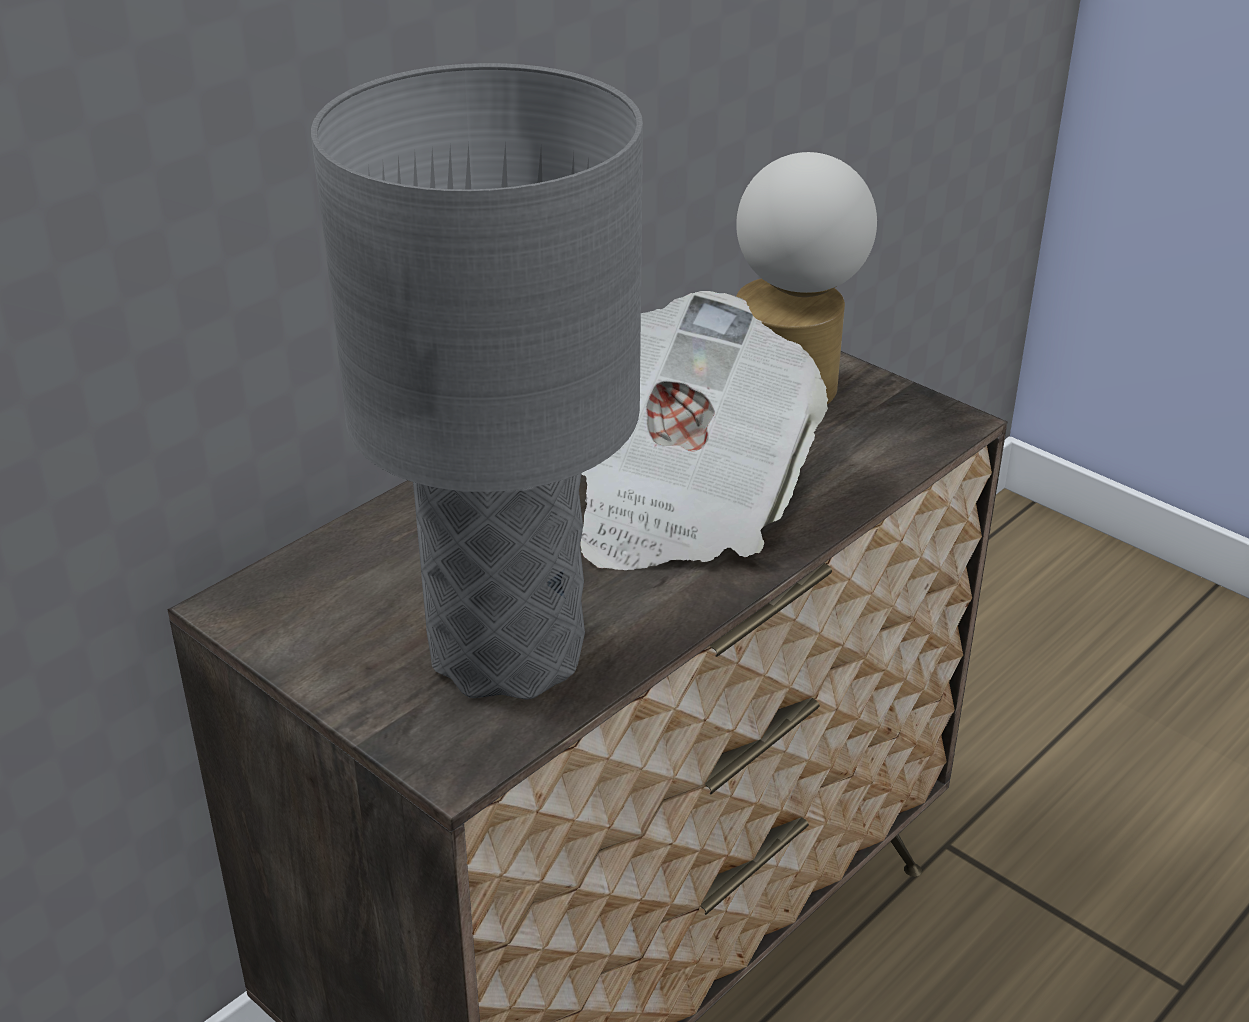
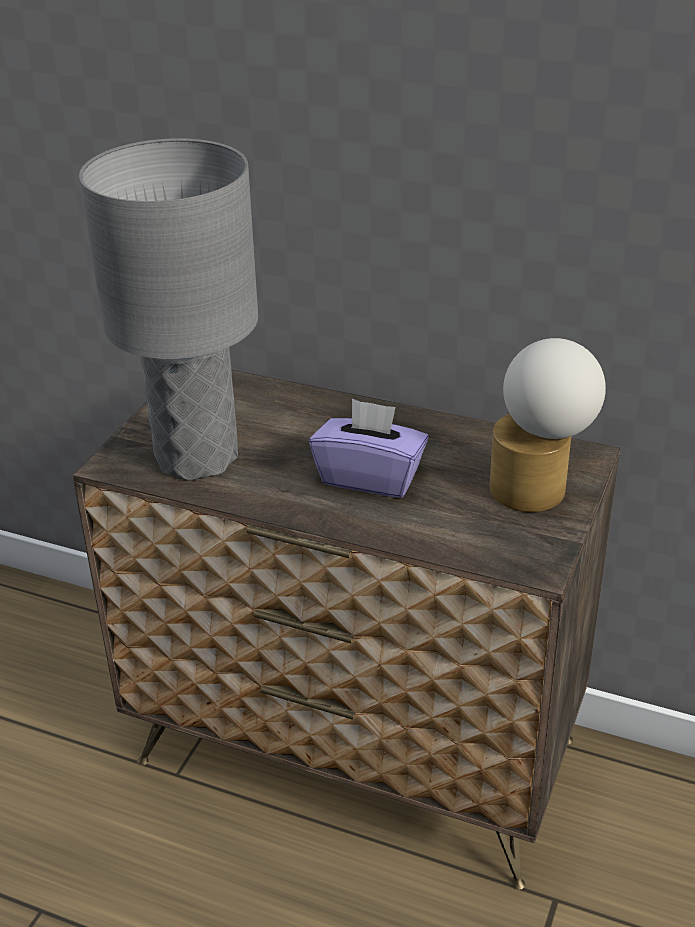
camera: 70 degrees right, 0 degrees up
(678, 497) = (370, 477): newspaper -> purple tissue box

